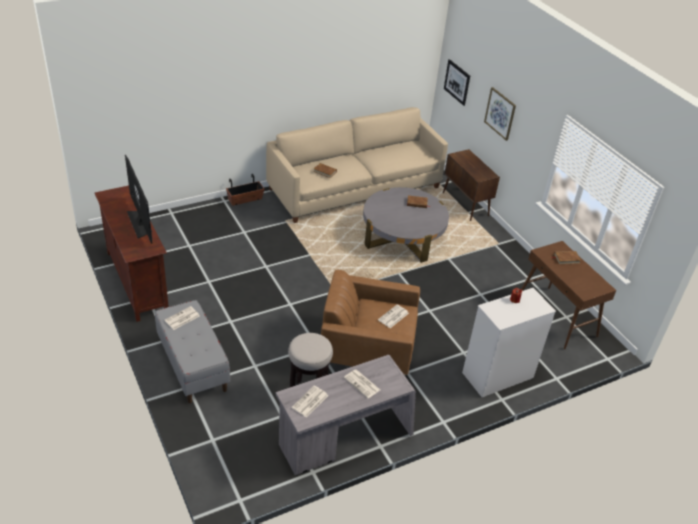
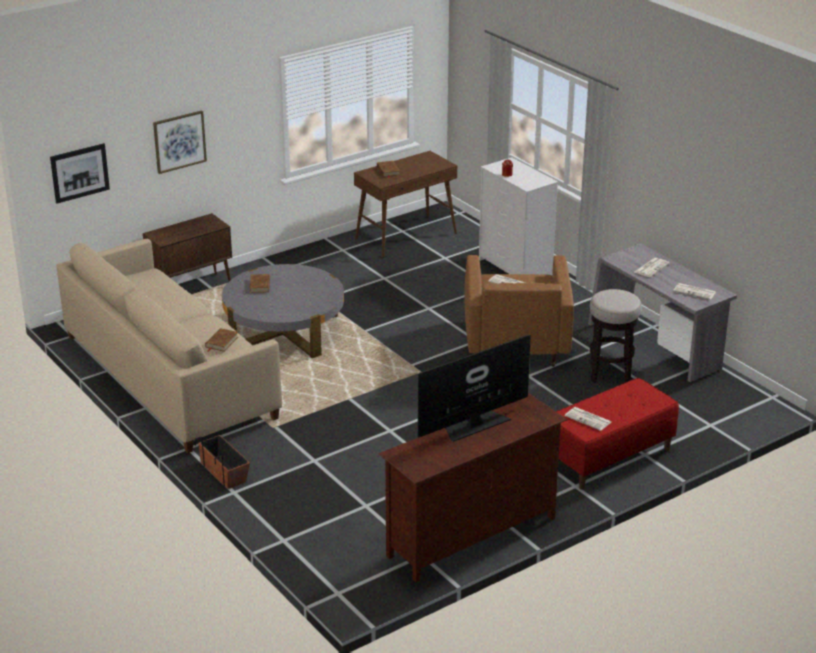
camera: 95 degrees left, 10 degrees down
(192, 365) = (609, 457): grey bench -> red bench

